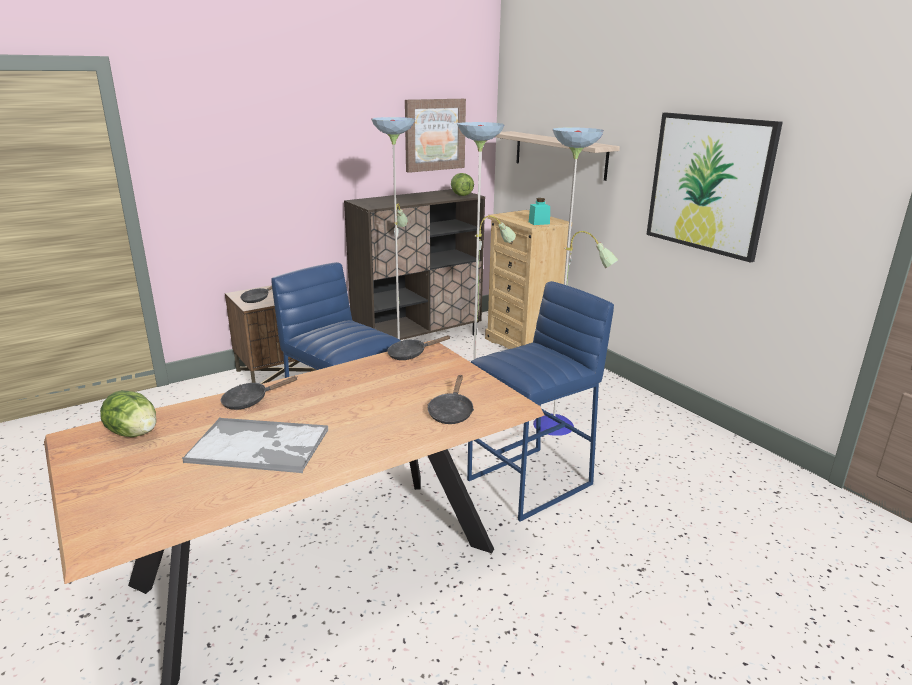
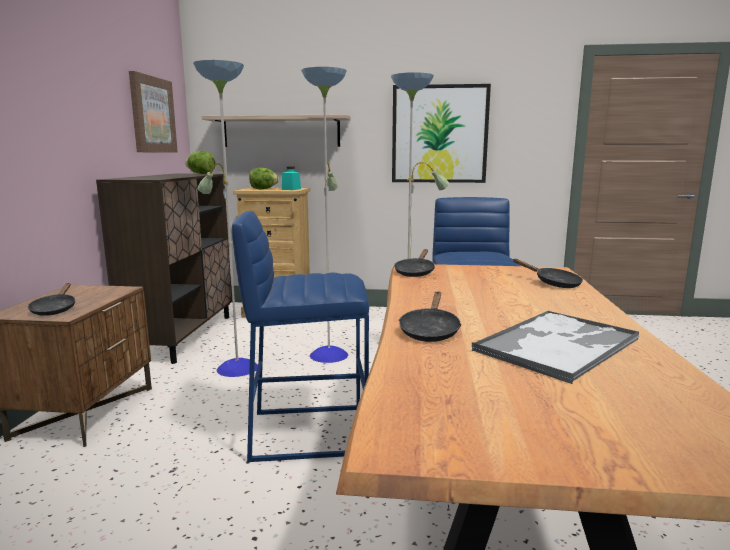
camera: 50 degrees left, 10 degrees down
(134, 433) = (441, 399): lettuce -> lettuce (263, 189)

